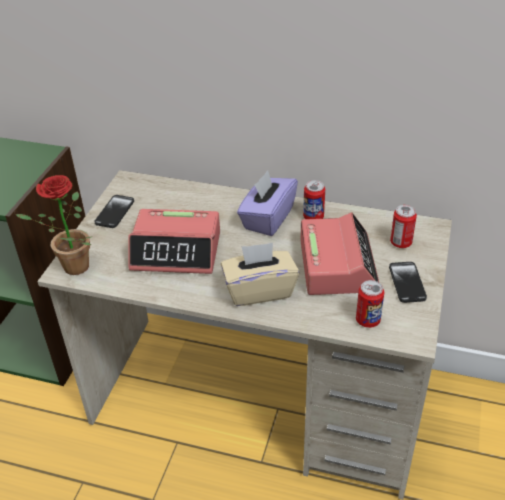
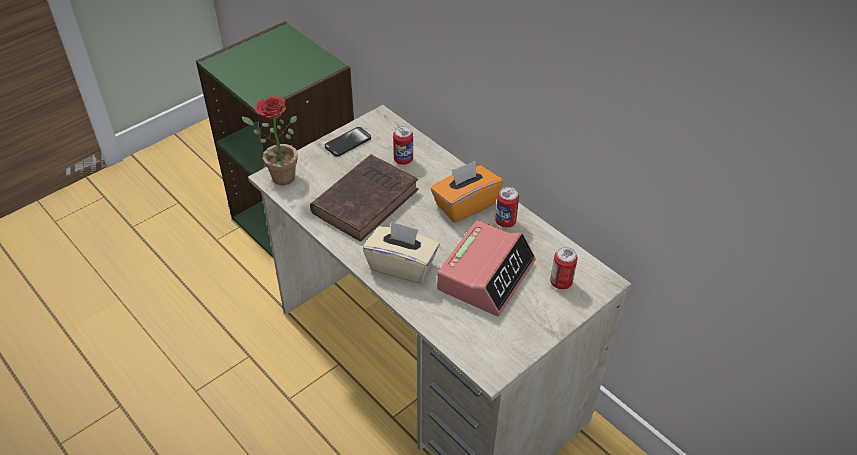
camera: 30 degrees right, 5 degrees up
(177, 251) = (367, 200): alarm clock -> brown book
(267, 218) = (465, 205): purple tissue box -> orange tissue box
(368, 320) = (466, 336): can -> can (403, 160)
(407, 283) = (531, 321): phone -> none

